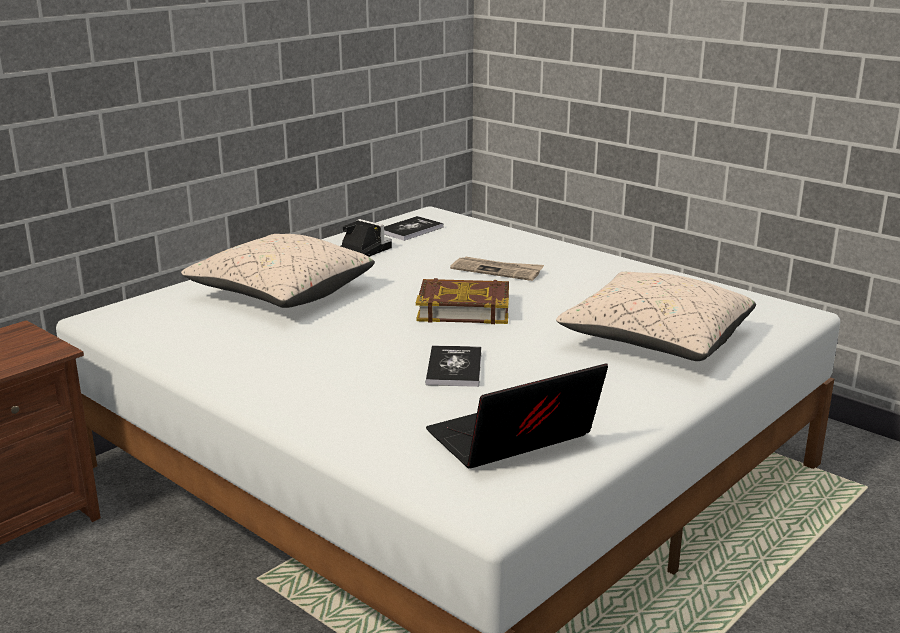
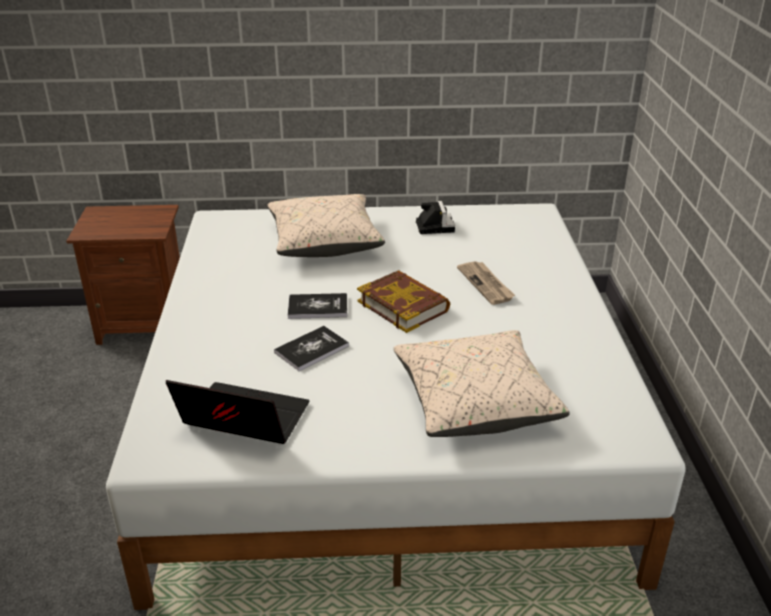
camera: 45 degrees right, 10 degrees up
(410, 230) = (496, 221): book -> book (318, 307)

